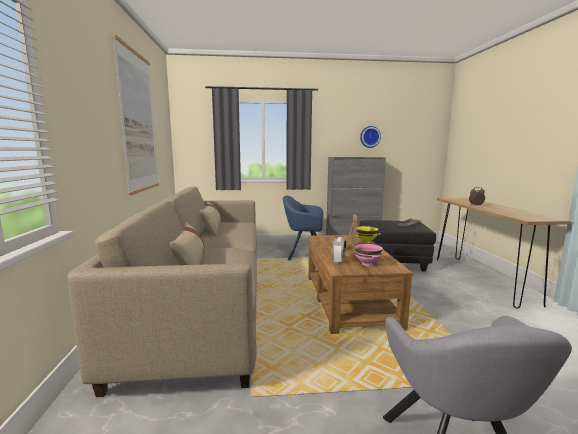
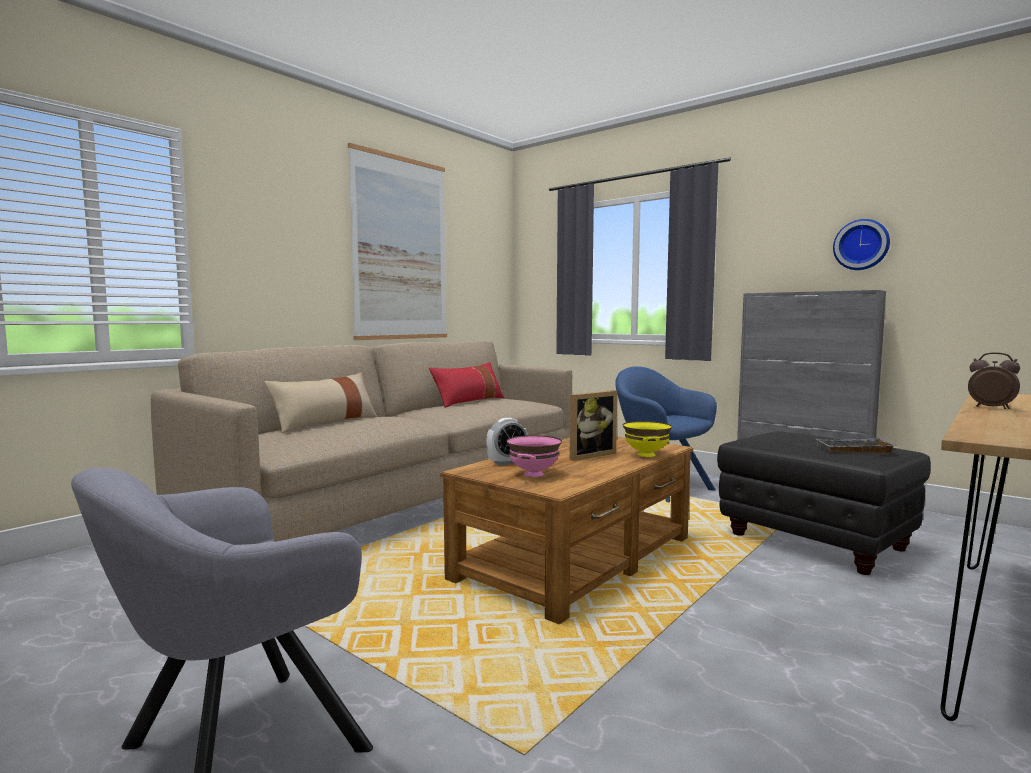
camera: 45 degrees right, 5 degrees down
(212, 228) = (469, 401): beige pillow -> red pillow

